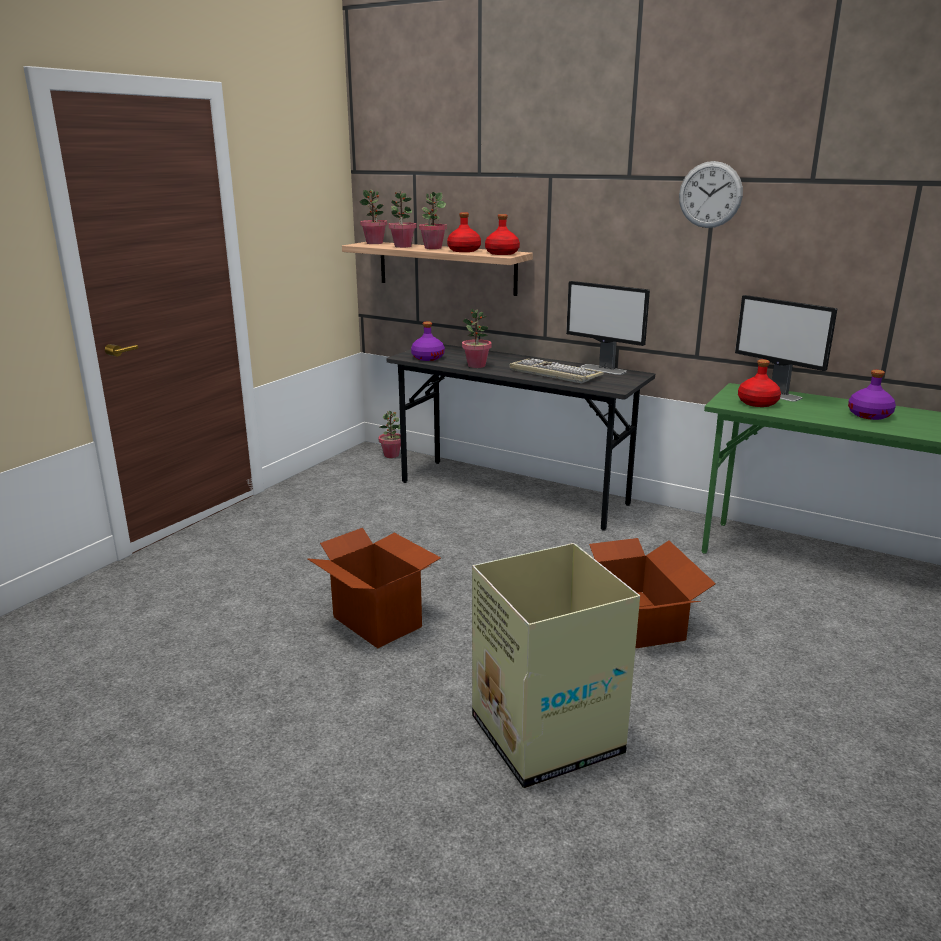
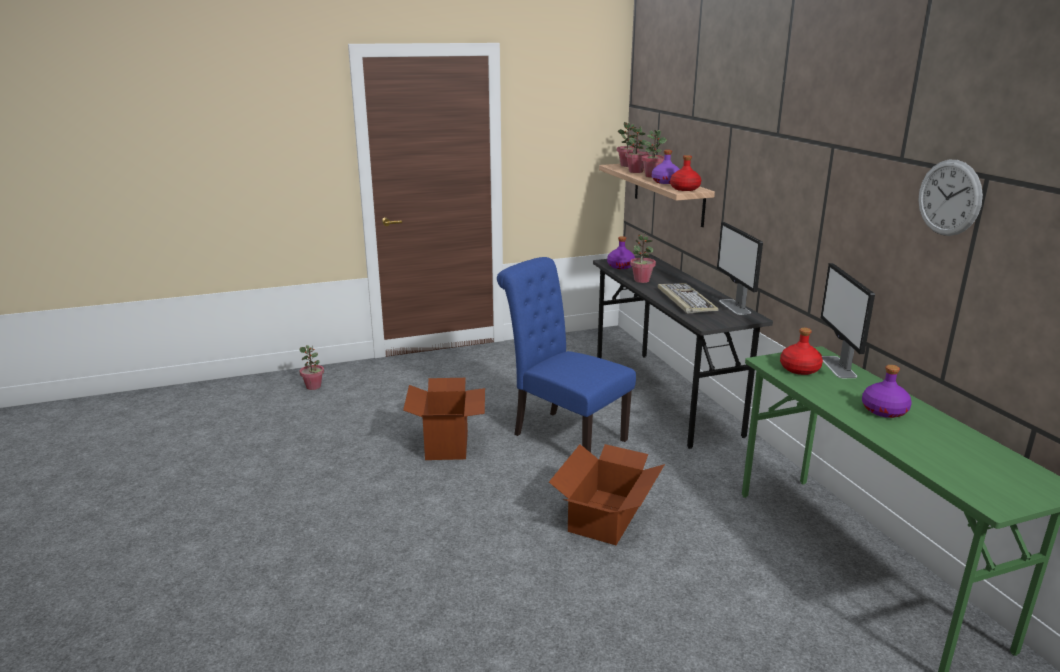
camera: 40 degrees right, 0 degrees up
(391, 455) = (620, 341): potted plant -> potted plant (313, 386)
(464, 250) = (666, 182): red bottle -> purple bottle
(480, 562) = (563, 435): none -> blue chair
(545, 733) = (437, 549): cardboard box -> none
(710, 195) = (826, 160): wall clock -> wall clock (949, 197)

